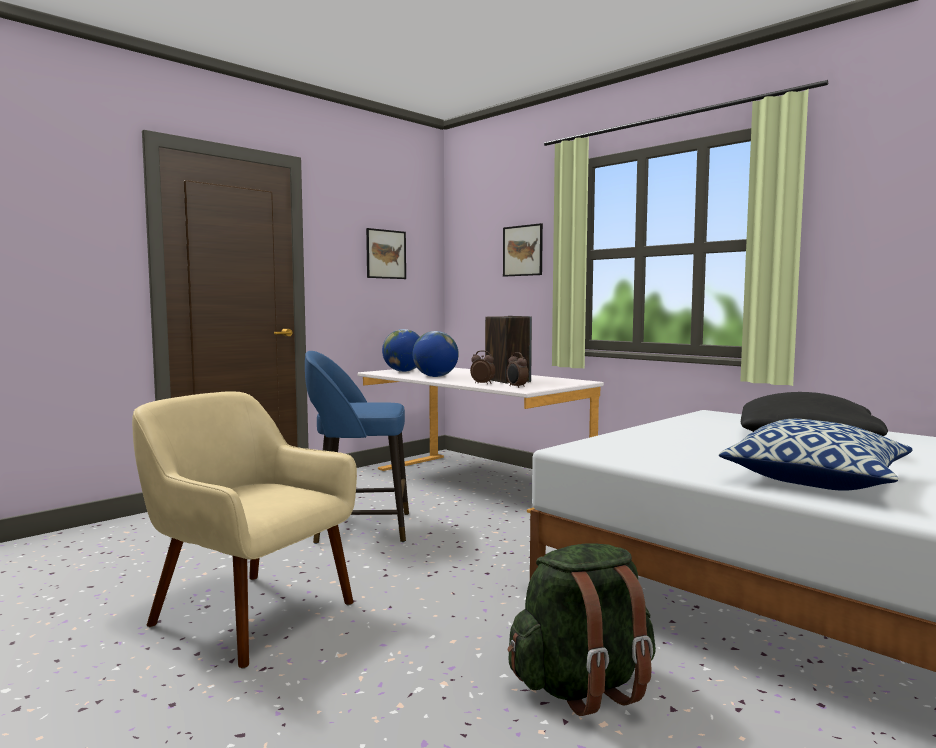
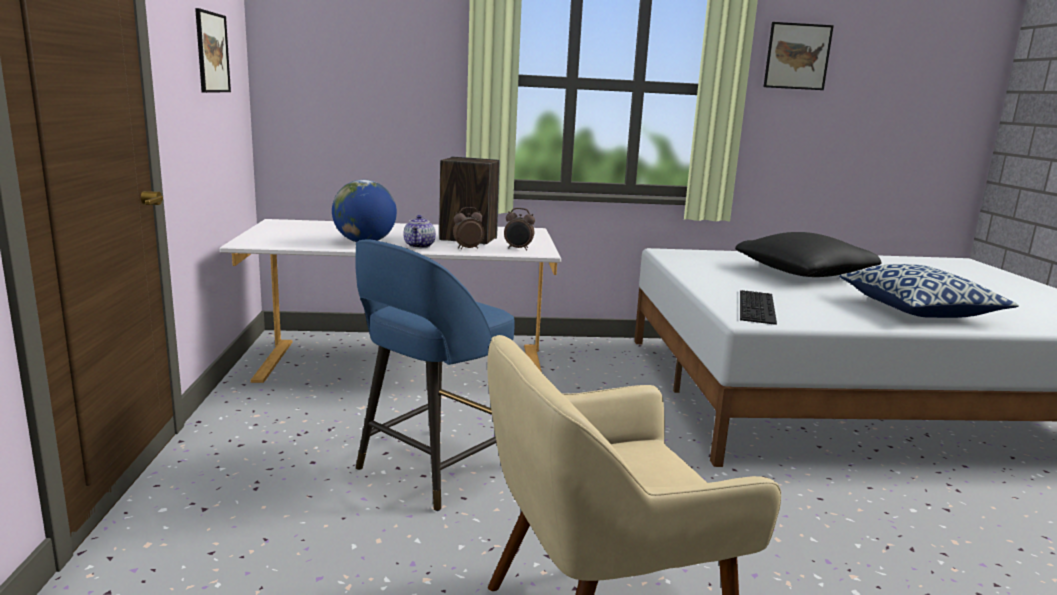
camera: 50 degrees left, 10 degrees up
(404, 371) = (281, 237): globe -> none
(459, 380) = (420, 246): none -> teapot
(522, 250) = (403, 63): picture -> picture (797, 56)
(583, 686) = (897, 523): green backpack -> none
(621, 447) = (759, 307): none -> keyboard

